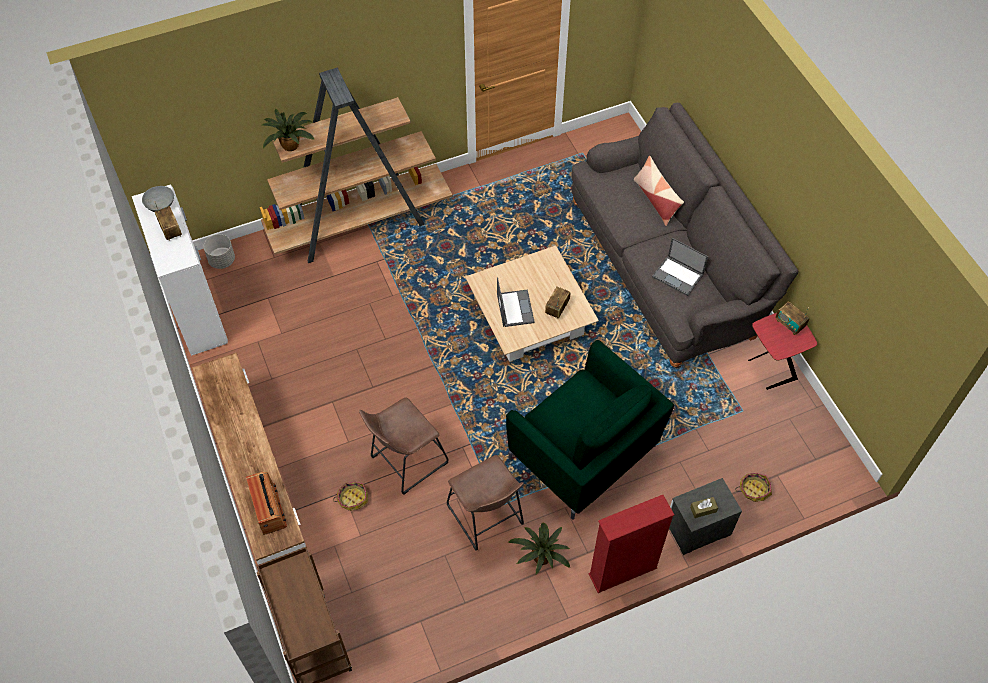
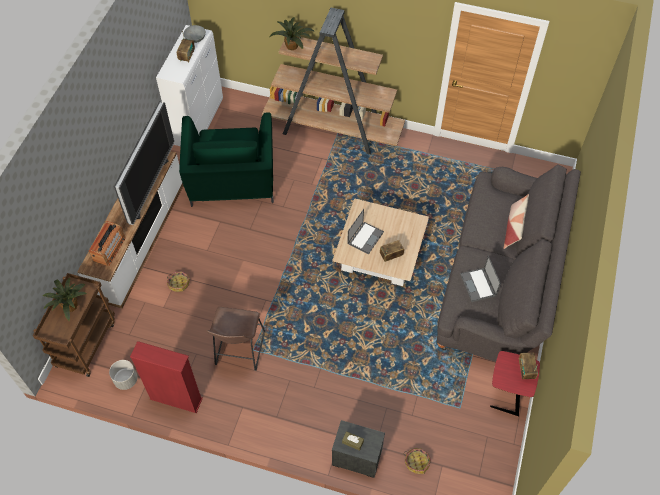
camera: 40 degrees right, 0 degrees up
(222, 260) = (238, 102): grey planter -> grey planter (126, 380)
(242, 411) = (148, 187): none -> television
(405, 462) = (226, 285): brown stool -> none
(540, 557) = (247, 397): potted plant -> potted plant (69, 305)
(583, 454) = (331, 357): green armchair -> green armchair (232, 181)
(622, 571) = (286, 445): red bookcase -> red bookcase (176, 399)

